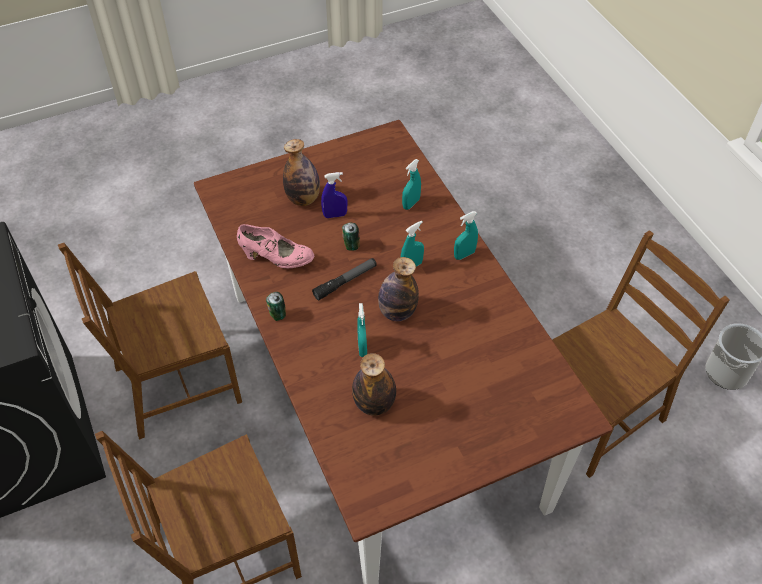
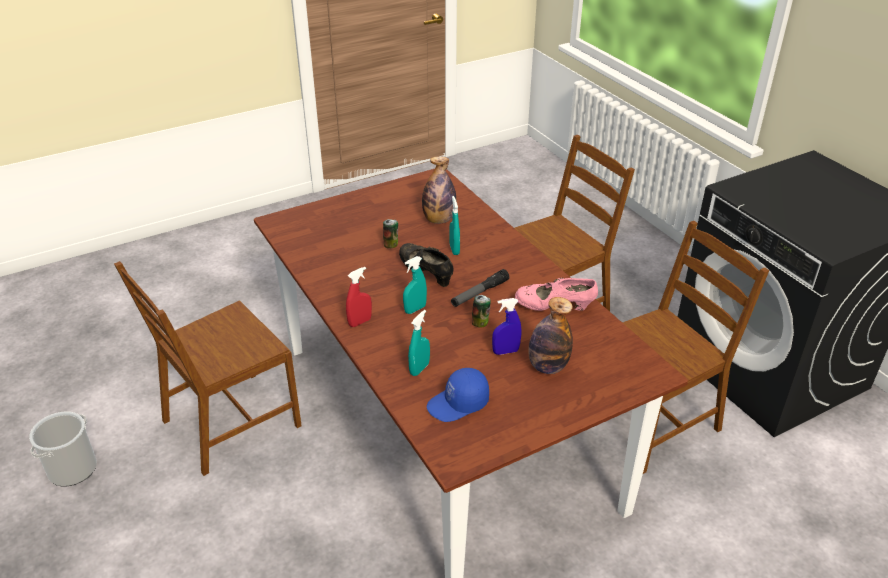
camera: 175 degrees right, 15 degrees down
(277, 315) = (536, 266): can -> can (391, 245)
(382, 172) = (458, 404): none -> blue cap
(397, 312) = (426, 274): bottle -> black shoe
(464, 254) = (360, 322): turquoise spray bottle -> red spray bottle

